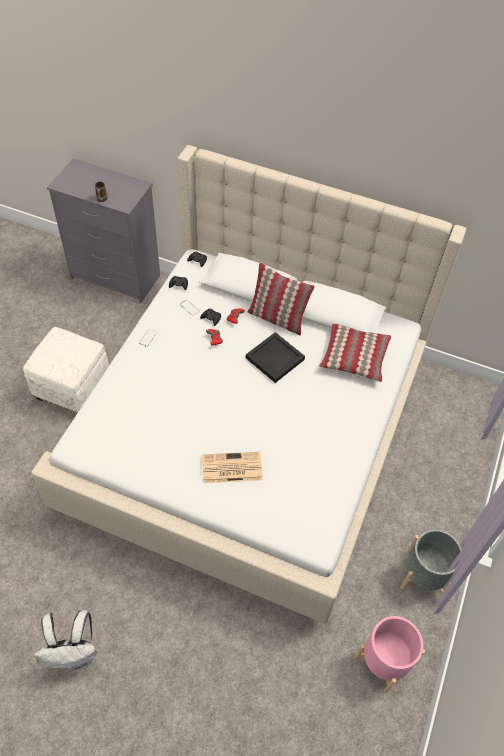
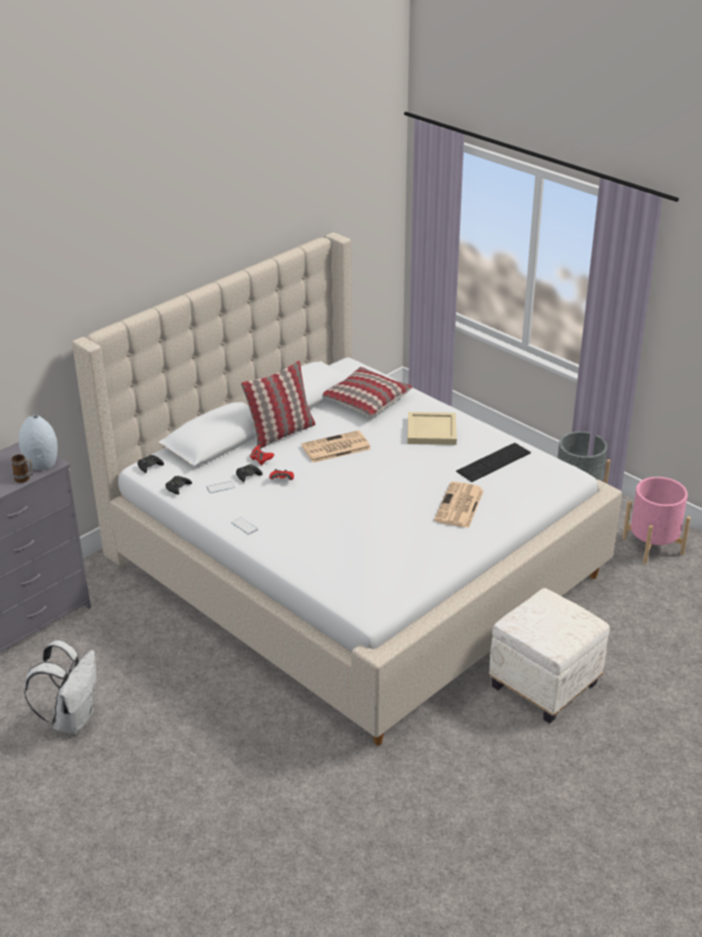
camera: 65 degrees left, 20 degrees down
(74, 389) = (191, 699): white ottoman -> white ottoman (544, 683)
(75, 654) = (573, 767): white backpack -> white backpack (72, 719)
(122, 201) = (42, 464): none -> grey vase
(274, 358) = (335, 448): black tray -> newspaper
(309, 476) = (493, 462): none -> keyboard
(334, 416) = (430, 430): none -> beige tray

